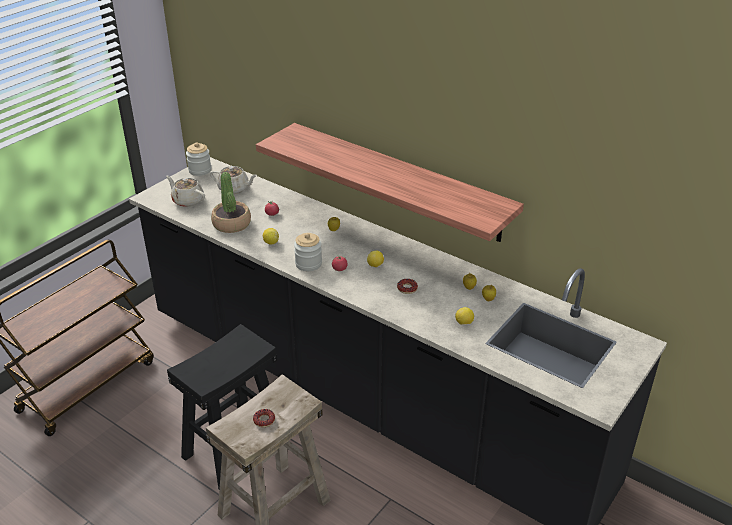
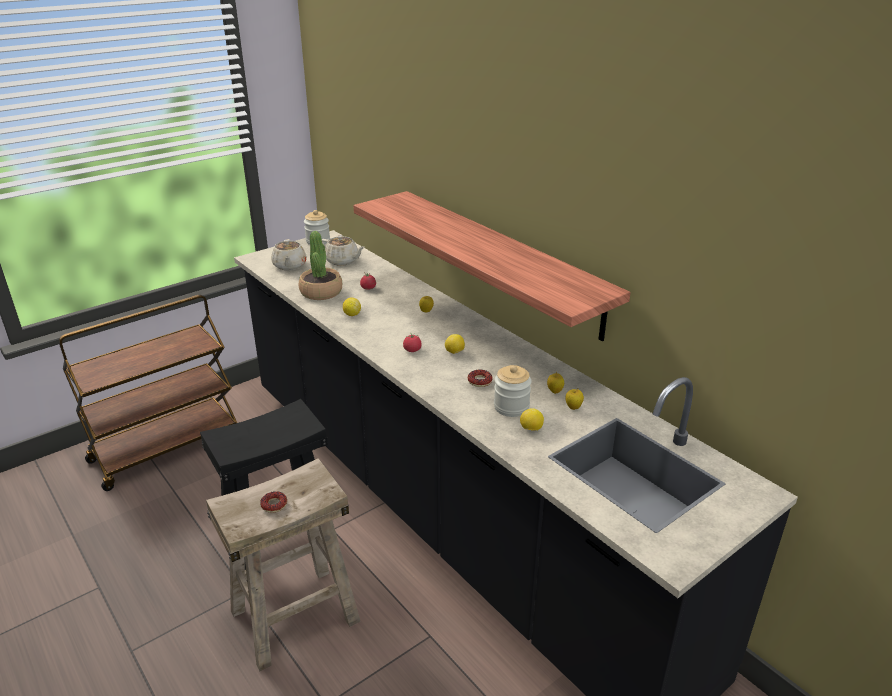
camera: 15 degrees right, 5 degrees down
(187, 200) = (289, 266): beige teapot -> beige teapot turned 150 degrees counterclockwise
(308, 264) = (380, 340): jar -> jar (511, 407)

